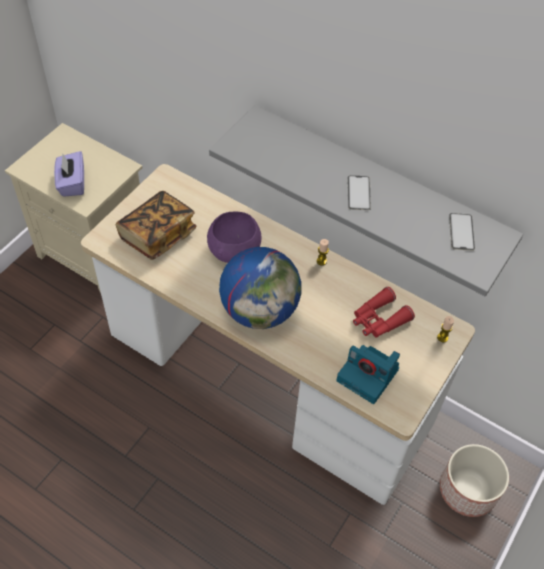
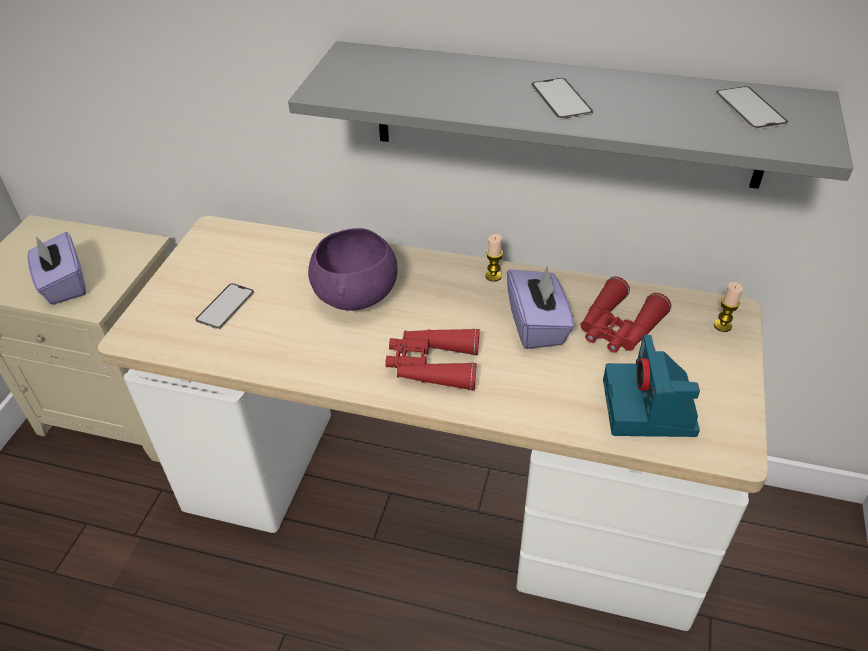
camera: 15 degrees left, 10 degrees down
(157, 235) = (225, 306): book -> phone
(260, 310) = (432, 365): globe -> red binoculars
(331, 303) = (537, 325): none -> purple tissue box
(369, 375) = (650, 409): camera -> camera turned 75 degrees clockwise
(468, 490) = (789, 567): planter -> none

